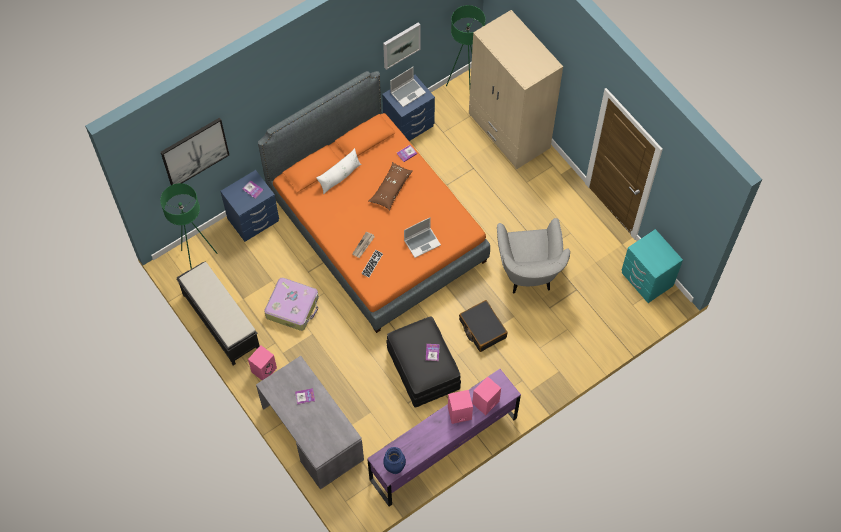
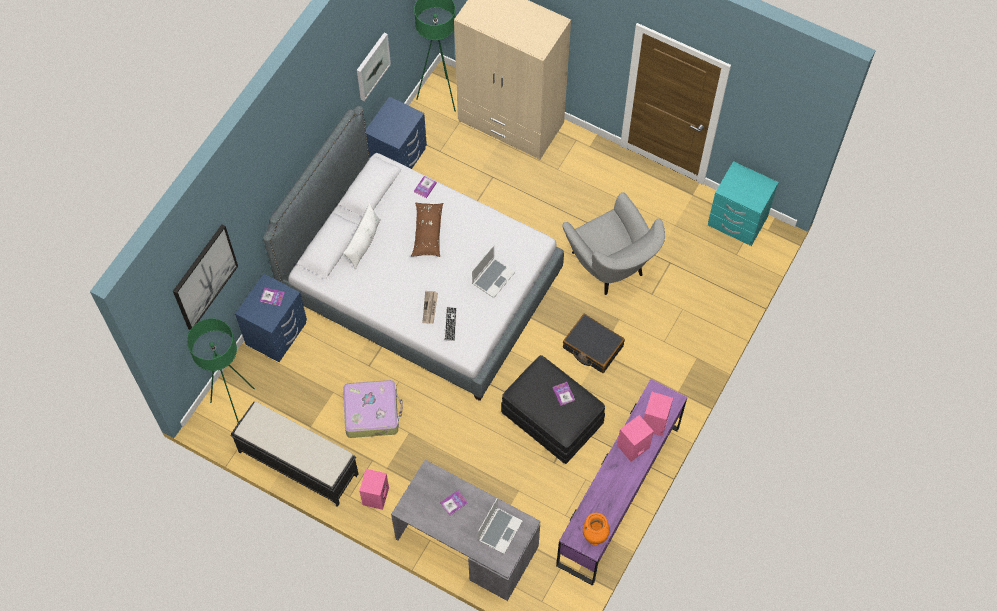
camera: 25 degrees left, 0 degrees up
(376, 228) = (420, 285): orange bed -> grey bed
(395, 468) = (594, 537): blue vase -> orange vase
(408, 92) = (392, 119): laptop -> laptop (499, 530)

